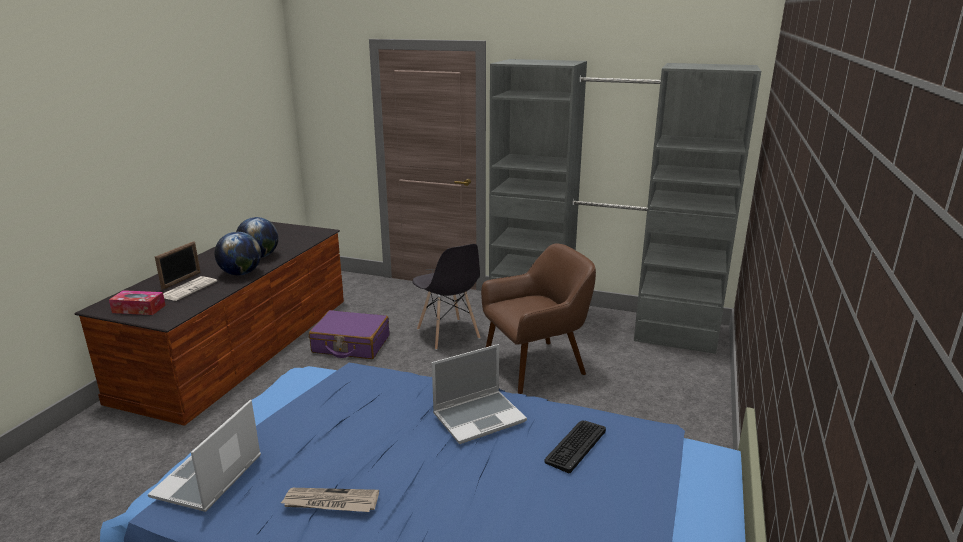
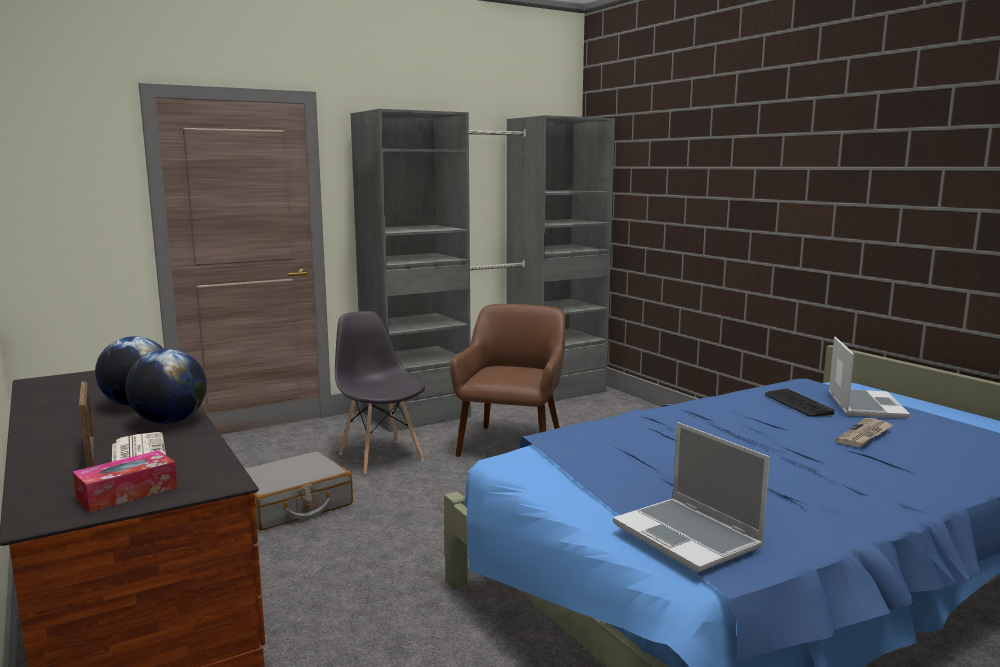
camera: 50 degrees left, 10 degrees down
(330, 502) = (801, 490): newspaper -> newspaper (865, 435)
(351, 344) = (292, 505): purple suitcase -> grey suitcase
(448, 334) = (380, 456): grey chair -> grey chair turned 135 degrees counterclockwise
(479, 417) = (718, 415): laptop -> laptop (864, 405)

